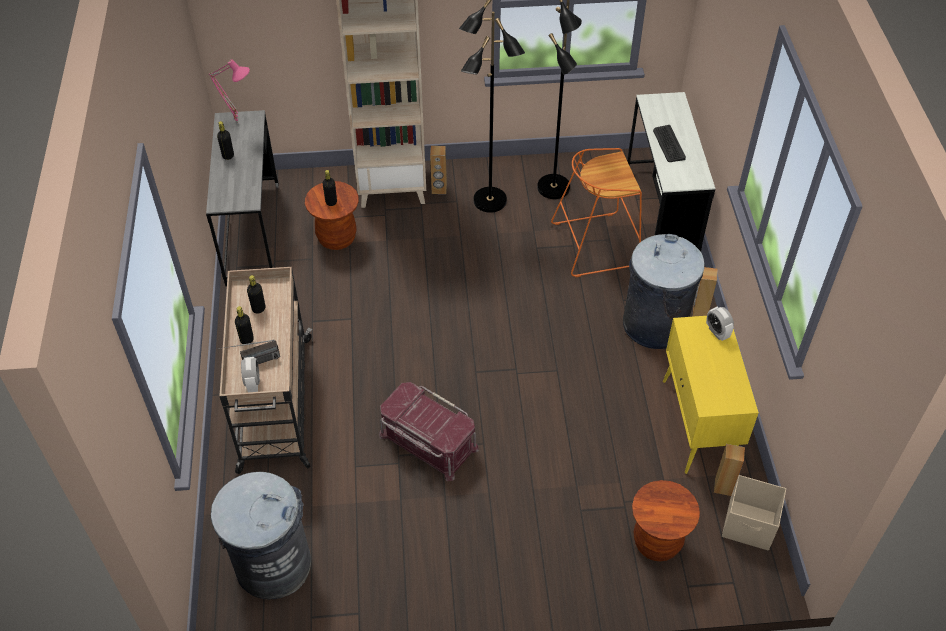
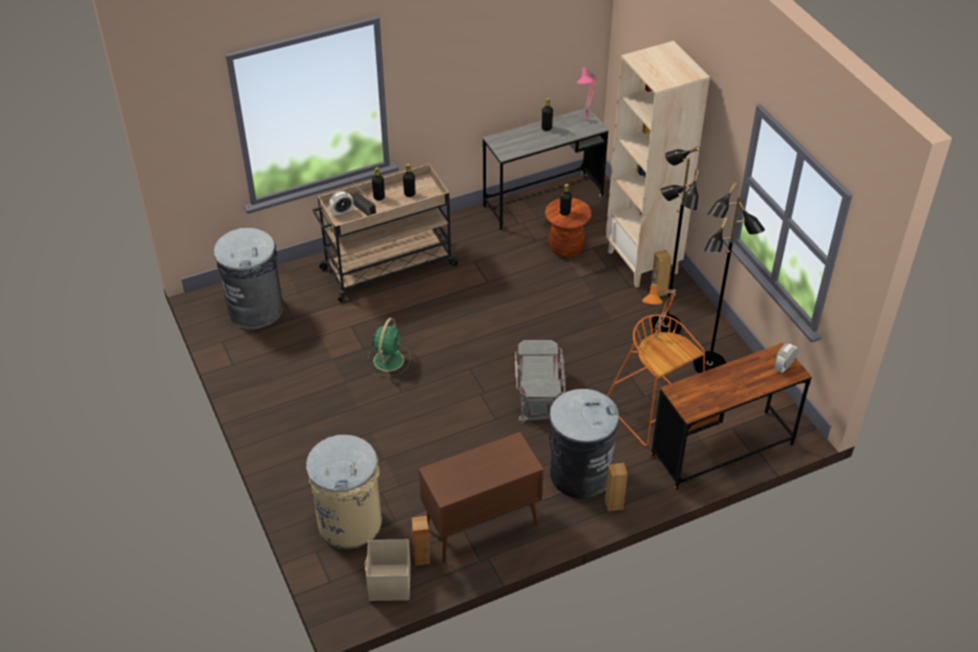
camera: 70 degrees right, 5 degrees down
(427, 442) = (389, 359): red storage box -> green fan
(536, 323) = (539, 393): none -> grey storage box
(589, 176) = (657, 338): none -> orange table lamp
(657, 542) = (350, 522): brown stool -> beige trash can
(660, 215) = (722, 450): white desk -> brown desk
(668, 144) = (726, 378): keyboard -> none
(698, 425) = (480, 527): yellow cabinet -> brown cabinet
(717, 332) = (517, 464): alarm clock -> alarm clock (783, 366)

